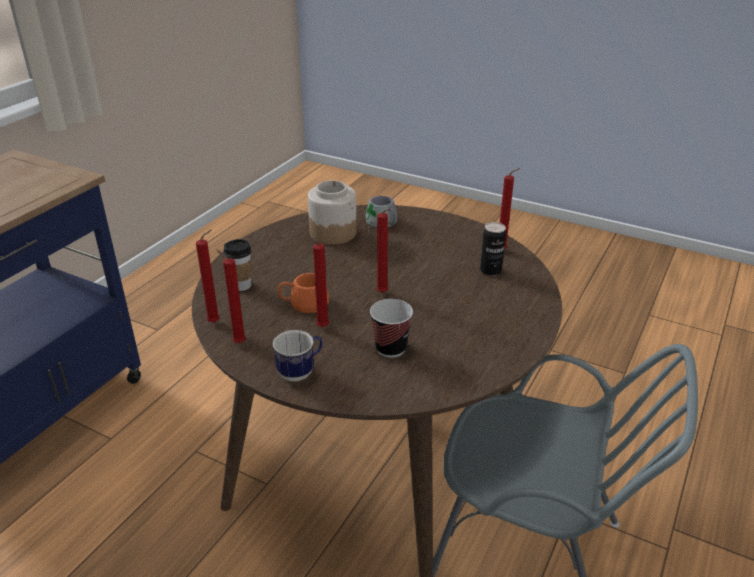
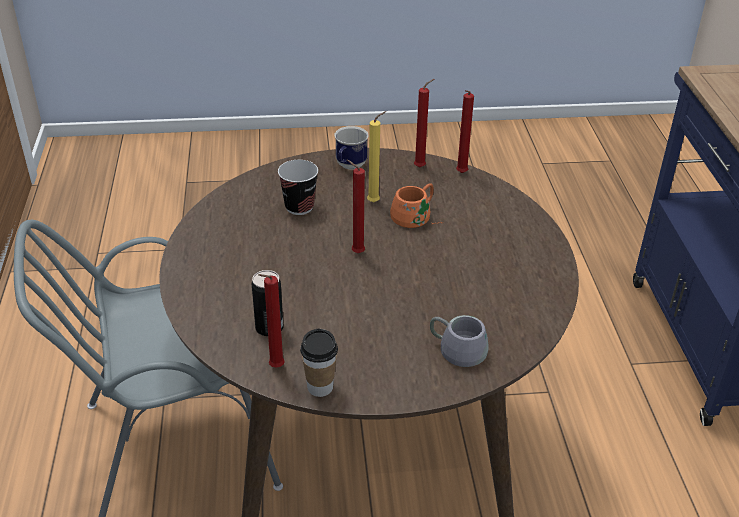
camera: 145 degrees right, 5 degrees up
(241, 285) = (490, 209): cup -> cup (320, 387)
(320, 326) = (375, 202): red candle -> yellow candle
(333, 233) = (494, 306): jar -> none

